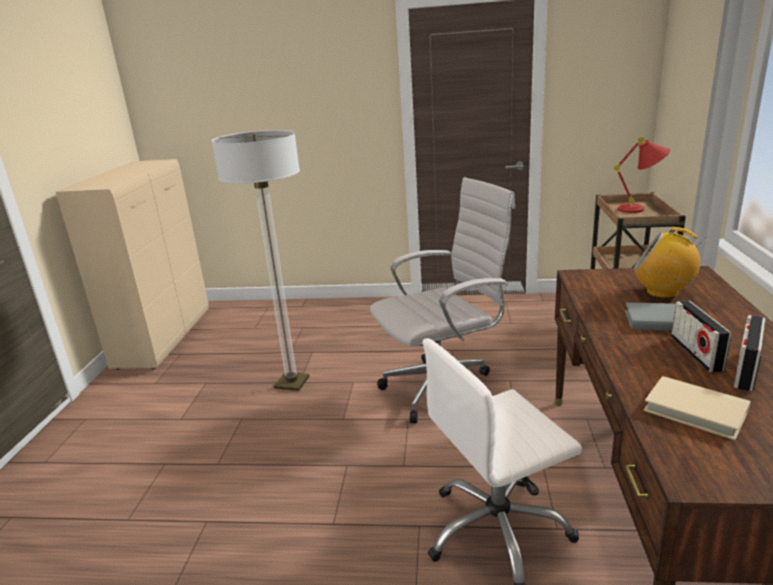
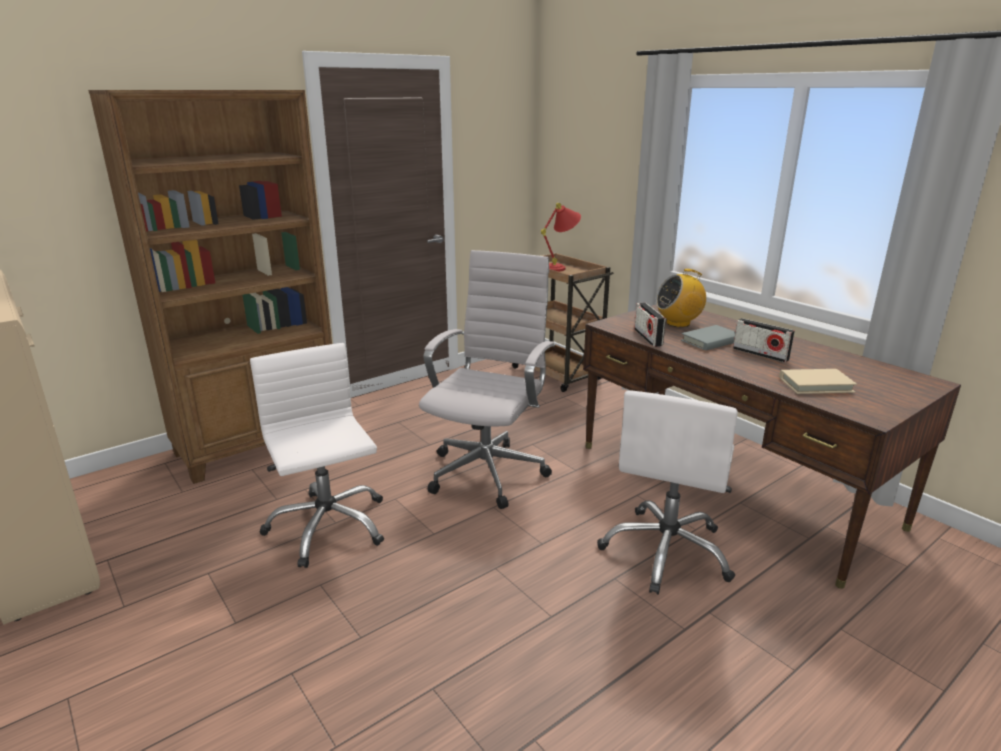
camera: 45 degrees left, 0 degrees up
(292, 383) = (327, 526): floor lamp -> white office chair
(326, 312) = (260, 445): none -> brown bookcase
(746, 371) = (797, 356): radio -> radio (648, 337)

